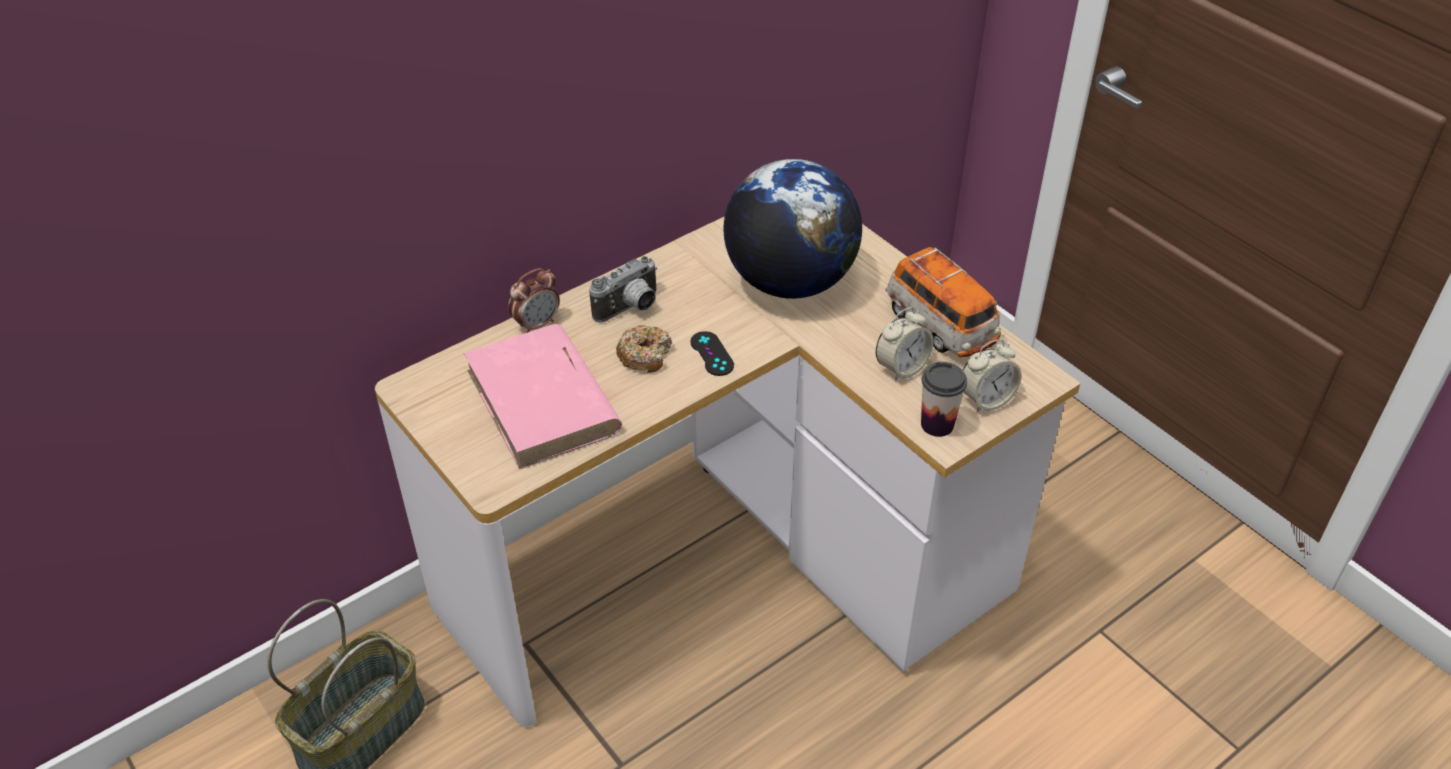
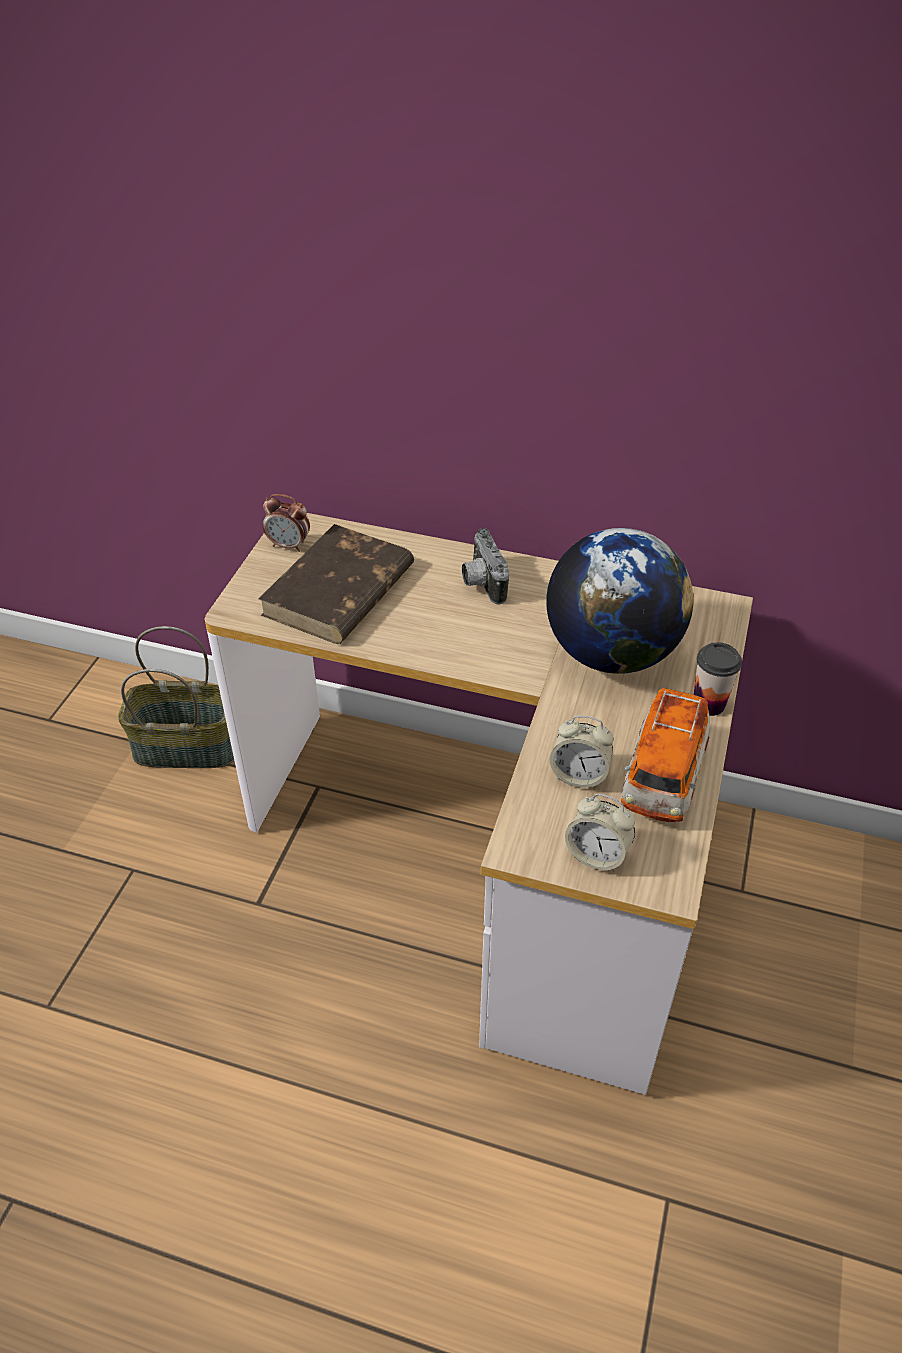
camera: 55 degrees right, 0 degrees up
(537, 324) = (415, 547): alarm clock -> alarm clock (289, 546)
(543, 402) = (338, 591): pink book -> brown book
(630, 309) = (481, 583): camera -> camera turned 60 degrees clockwise
(644, 355) = (437, 616): donut -> none
(712, 354) = (476, 651): black game controller -> none
(937, 424) = (530, 833): cup -> cup (708, 704)

